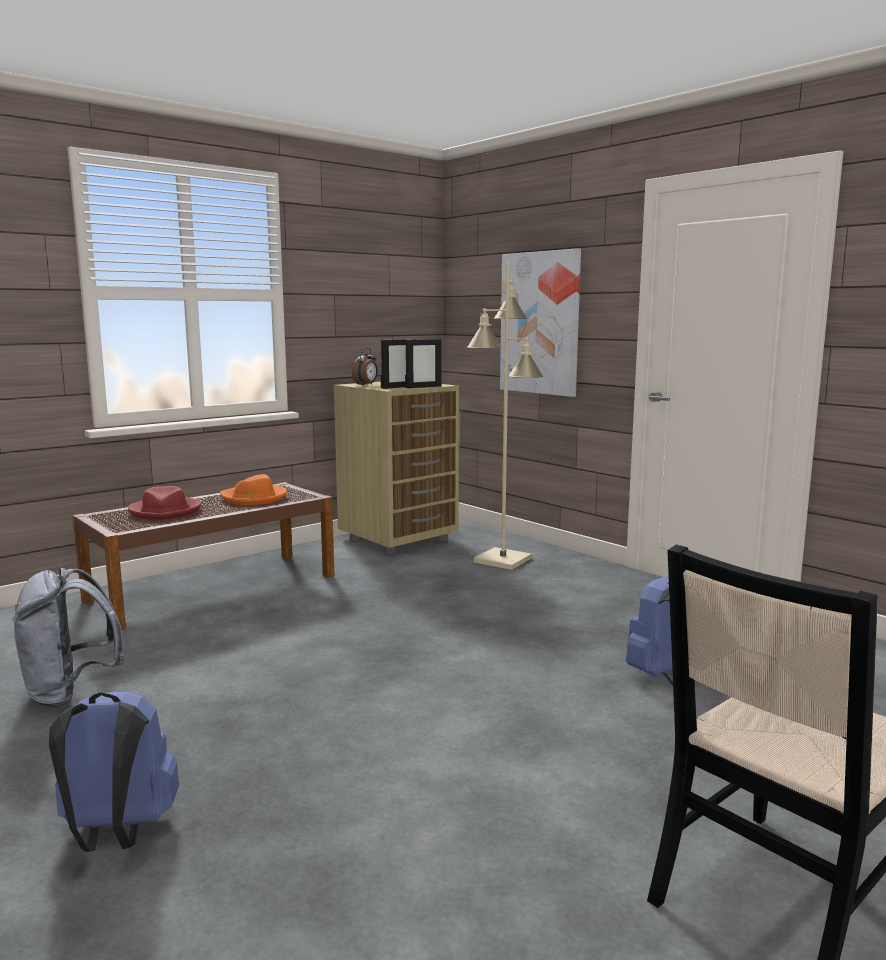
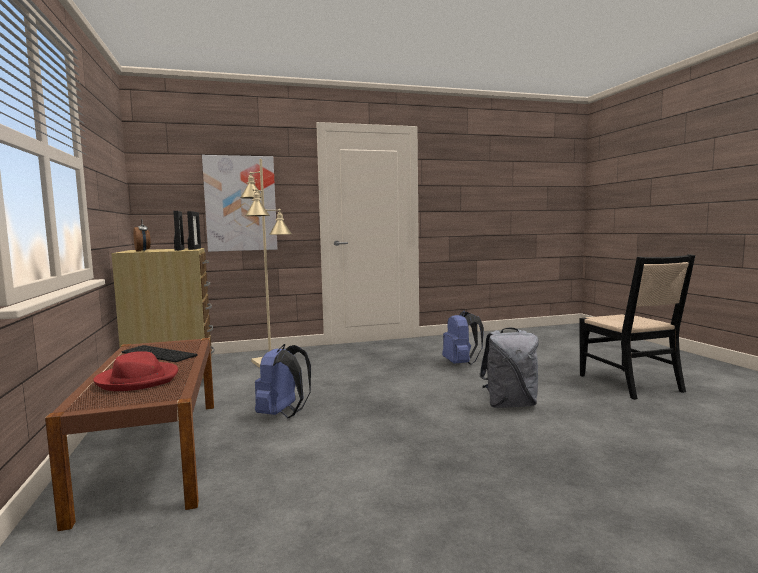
camera: 65 degrees left, 5 degrees down
(70, 692) = (330, 534): grey backpack -> grey backpack (510, 404)
(117, 833) = (580, 511): blue backpack -> blue backpack (283, 414)
(254, 498) = (160, 353): orange hat -> keyboard

